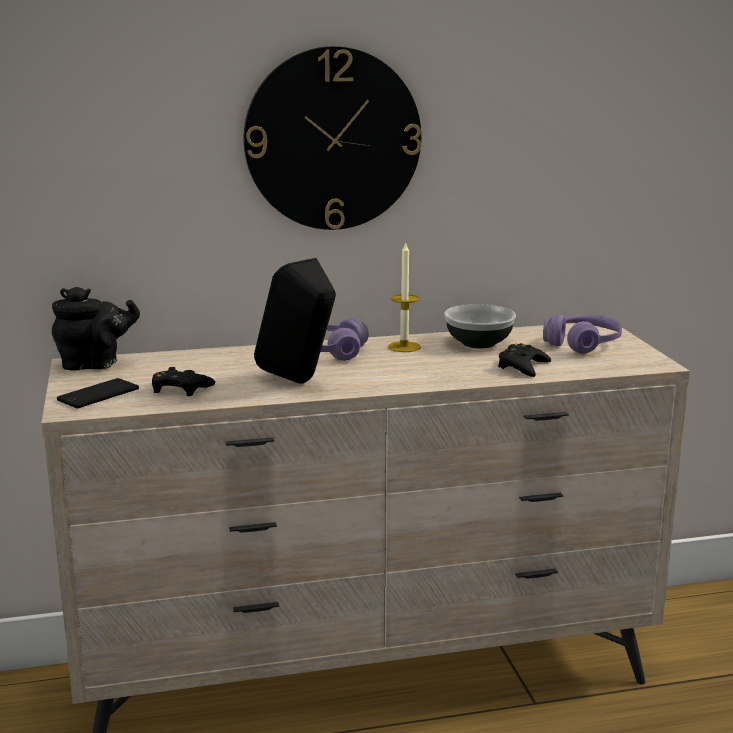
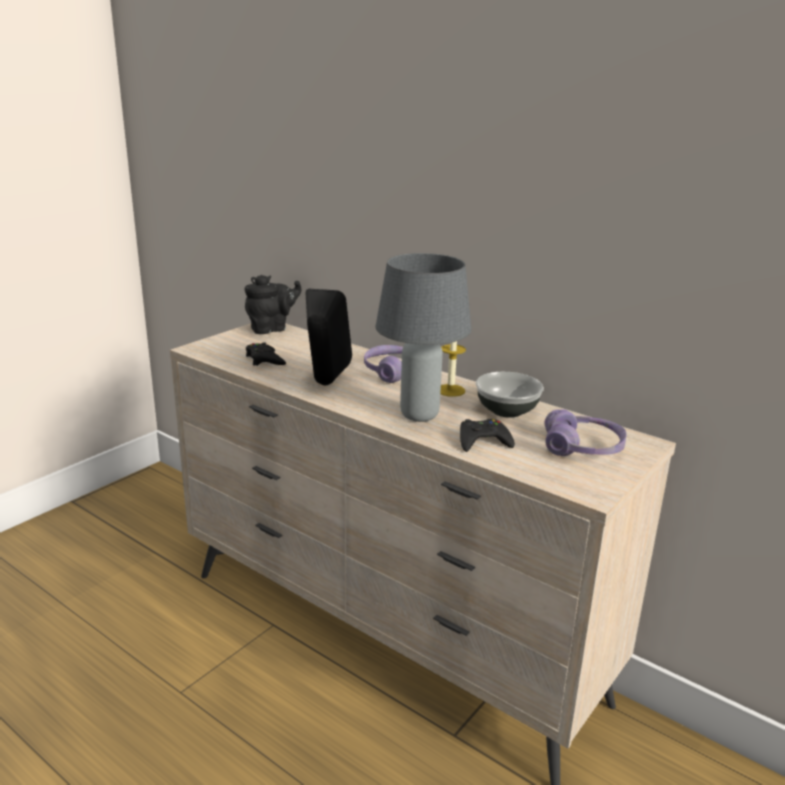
camera: 50 degrees right, 5 degrees up
(95, 365) = (271, 329): black teapot -> black teapot turned 75 degrees counterclockwise
(98, 394) = (227, 346): phone -> none
(332, 139) = (443, 199): wall clock -> none
(436, 370) = (419, 415): none -> grey table lamp

